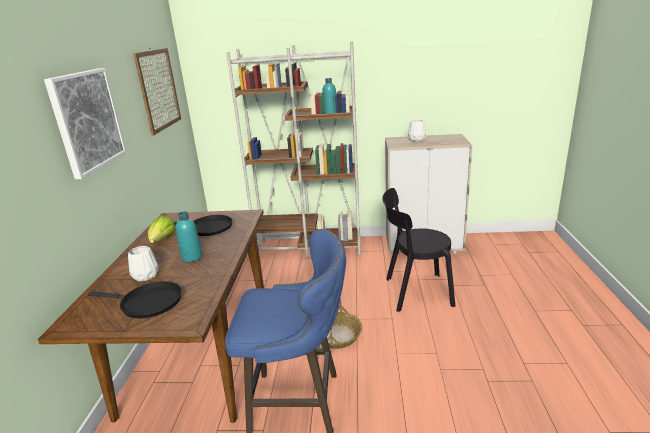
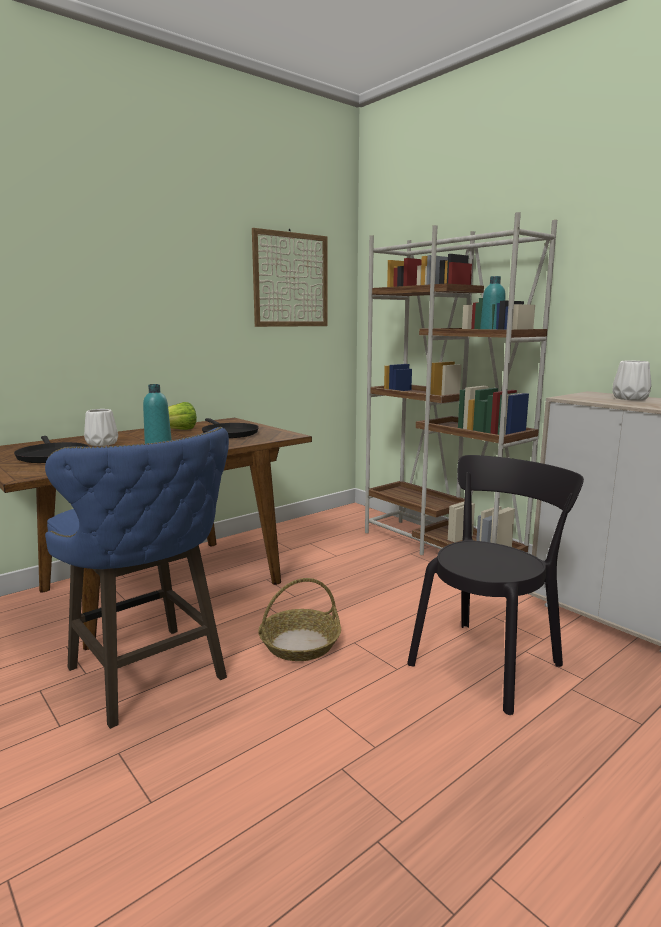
camera: 45 degrees right, 10 degrees down
(87, 121) = (137, 277): picture -> none
(414, 292) = (488, 661): black chair -> black chair turned 90 degrees clockwise

